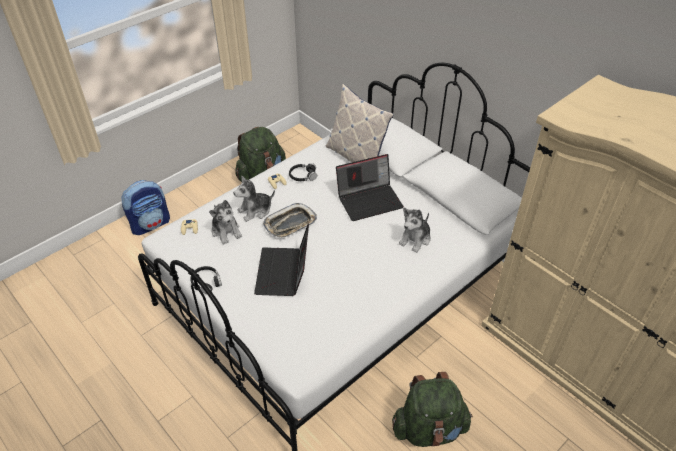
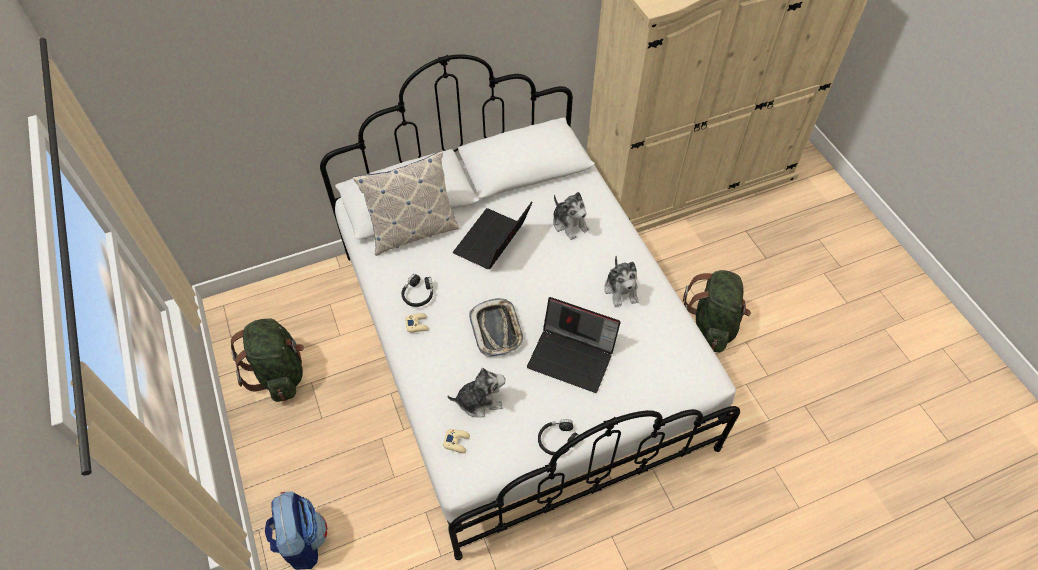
camera: 70 degrees left, 10 degrees up
(255, 210) = (457, 360): plush toy -> plush toy (621, 290)
(370, 200) = (493, 243): laptop -> laptop turned 150 degrees counterclockwise

